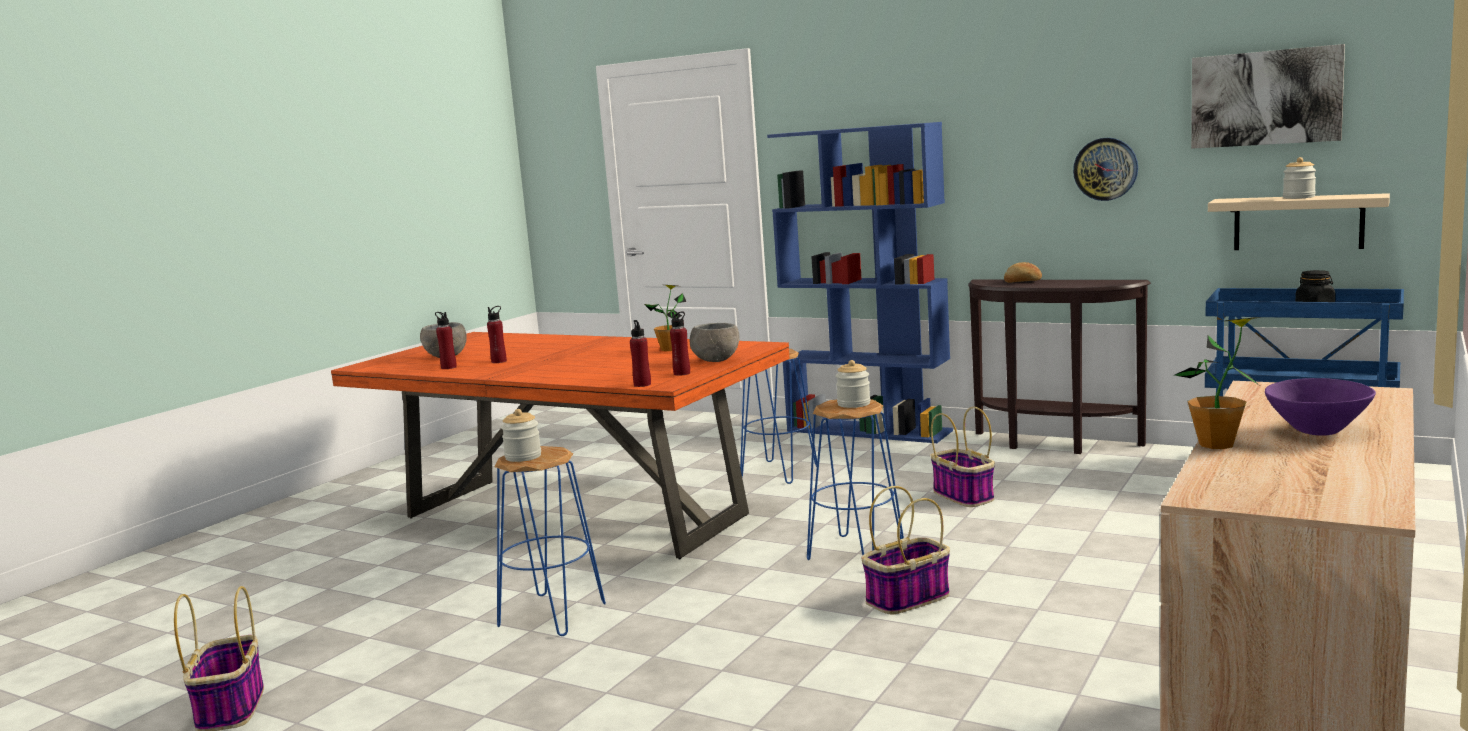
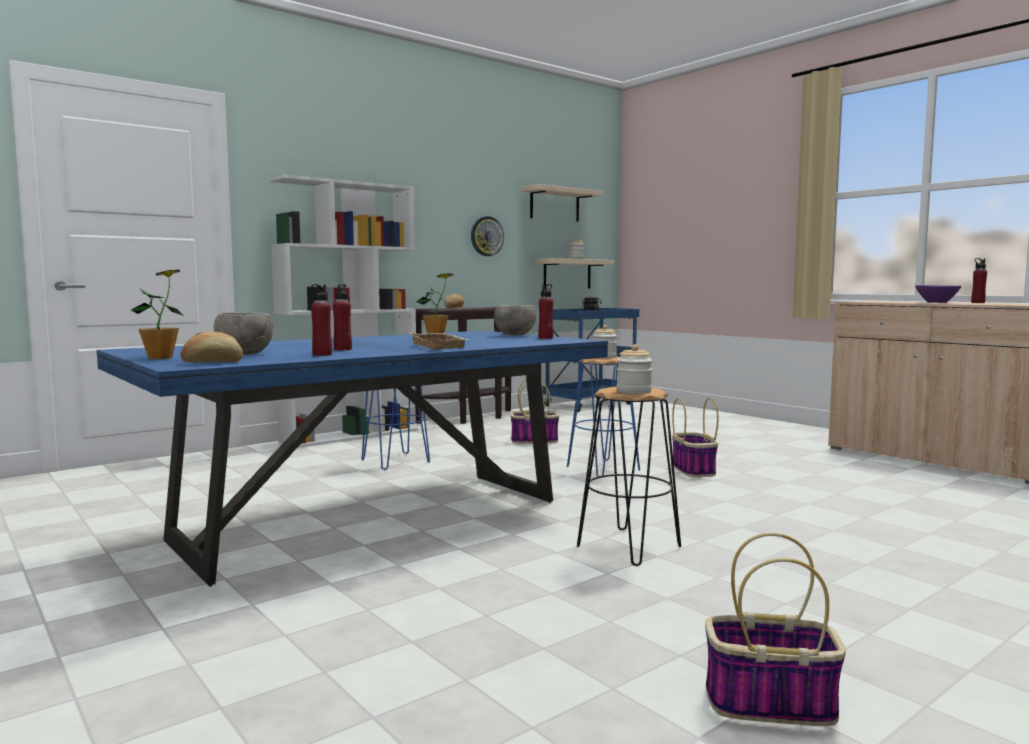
camera: 70 degrees left, 5 degrees down
(384, 365) = (212, 362): none -> bread
(544, 371) = (441, 346): none -> beige tray
(551, 615) = (628, 547): blue stool -> black stool
(575, 516) = (375, 520): orange dining table -> blue dining table
(642, 384) = (568, 341): red bottle -> red bottle (977, 302)
(869, 431) = (350, 435): blue bookcase -> white bookcase
(1216, 444) = (956, 303): potted plant -> potted plant (160, 358)
(1265, 98) = (554, 205): picture -> beige shelf

